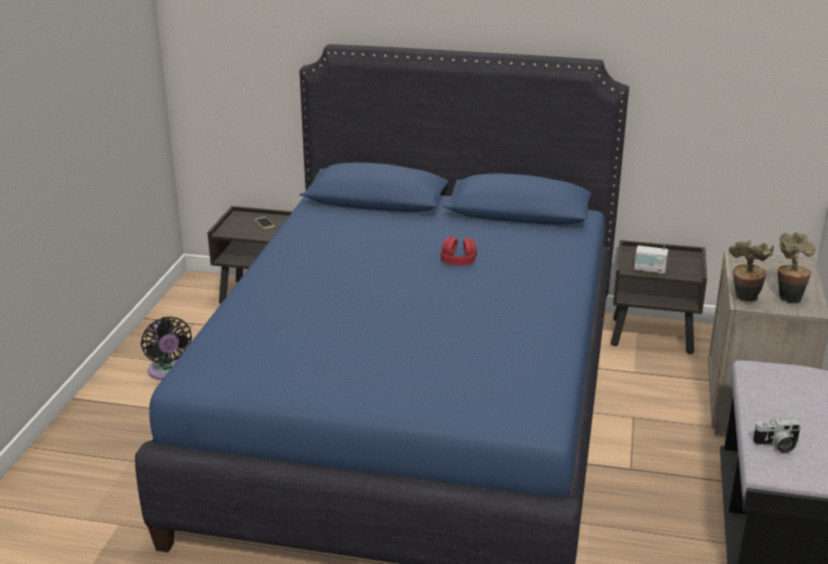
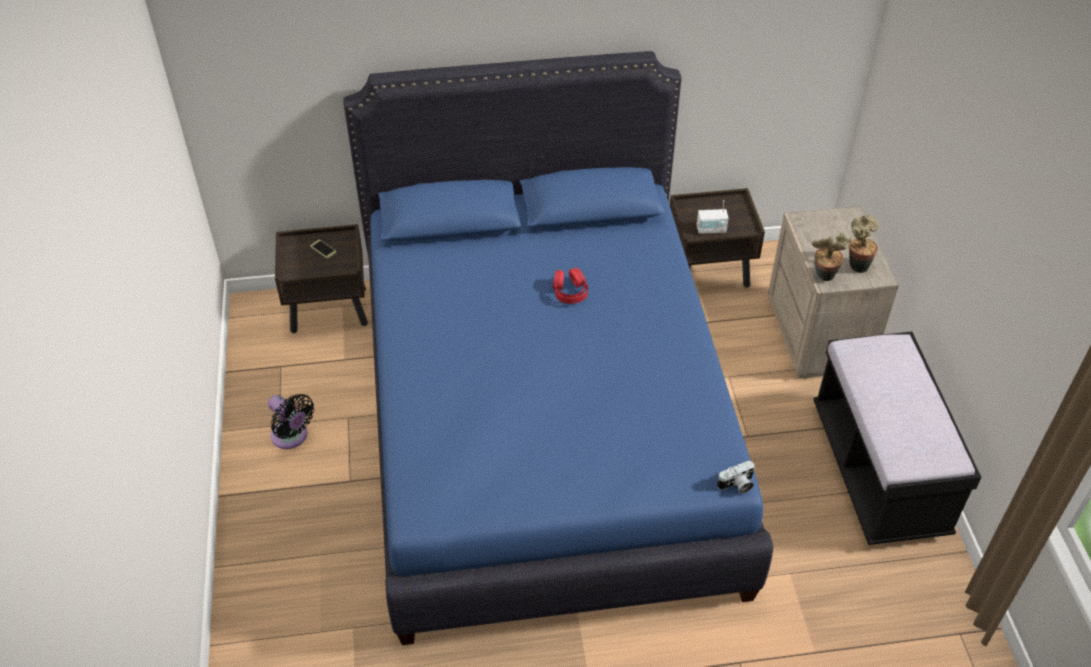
camera: 20 degrees left, 20 degrees up
(777, 445) = (897, 436): camera -> camera (737, 485)

